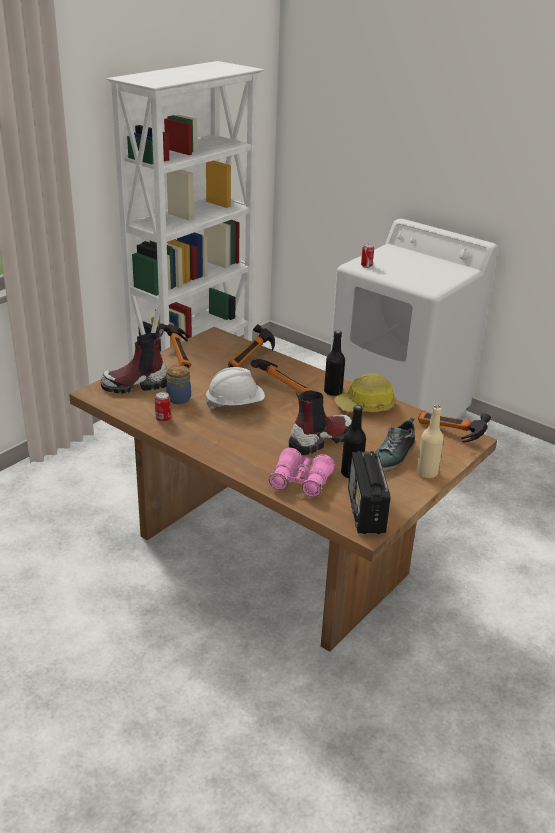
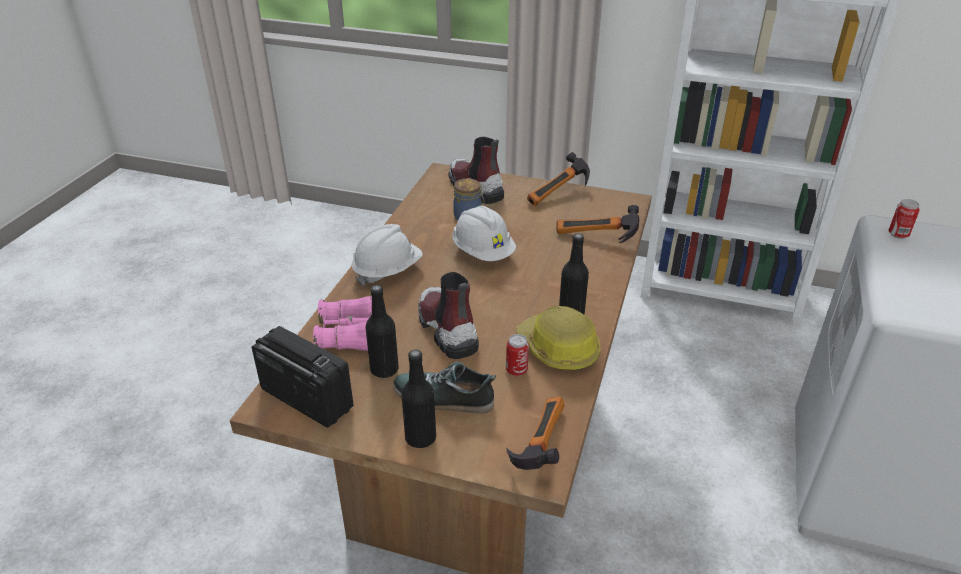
camera: 70 degrees right, 5 degrees up
(163, 419) = (420, 219): can -> can (516, 370)
(228, 449) = (387, 271): none -> white hard hat
(284, 386) = (552, 275): hammer -> none
(320, 440) = (446, 329): boot -> boot turned 150 degrees counterclockwise
(366, 512) = (306, 398): radio -> radio turned 60 degrees clockwise
(426, 473) = (420, 438): beige bottle -> black bottle

